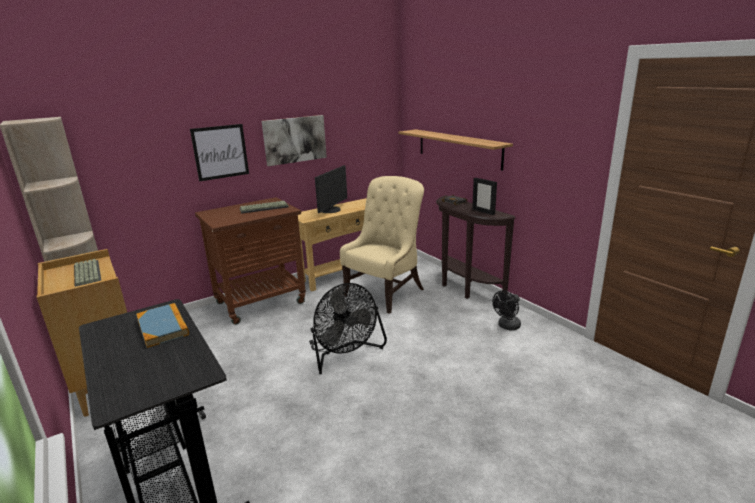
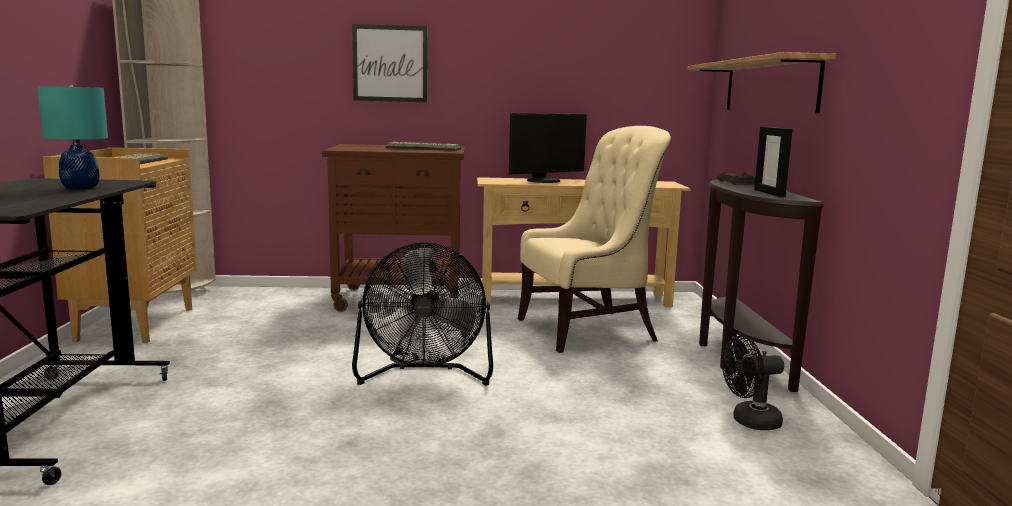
camera: 30 degrees right, 10 degrees down
(163, 327) = (82, 188): book -> turquoise table lamp
(294, 139) = (508, 62): picture -> none

